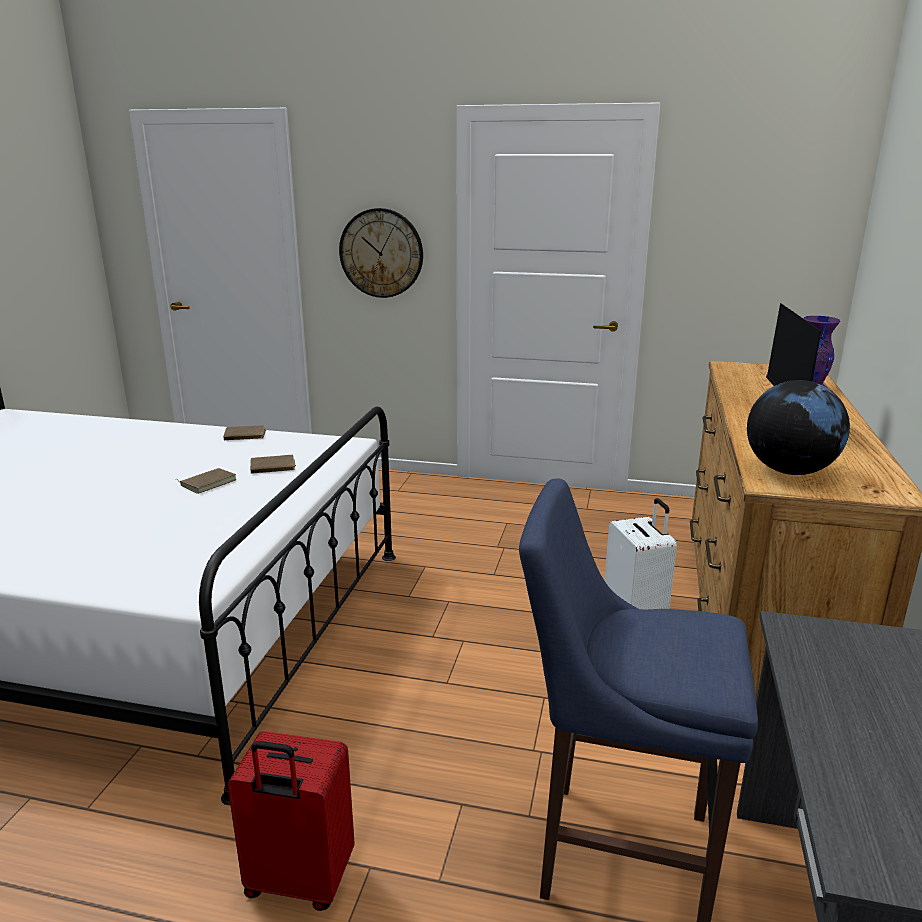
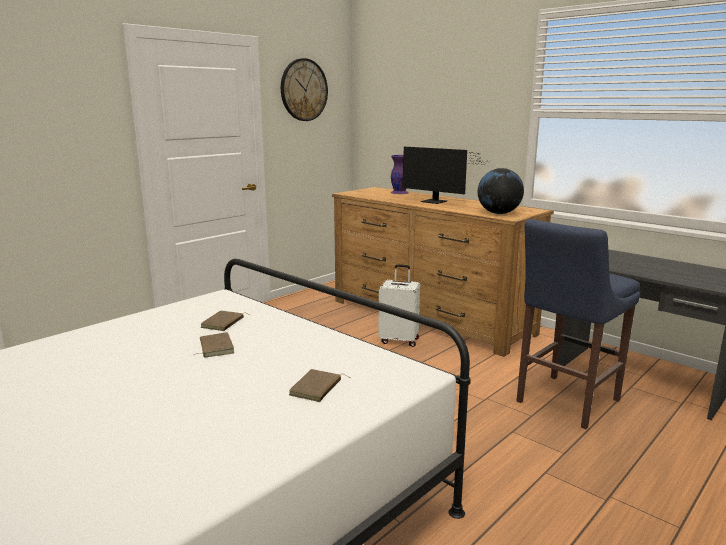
camera: 60 degrees left, 5 degrees down
(244, 436) = (128, 323): brown book -> brown book (317, 388)
(298, 882) = (546, 500): red suitcase -> none
(381, 253) = (67, 152): wall clock -> wall clock (303, 90)

